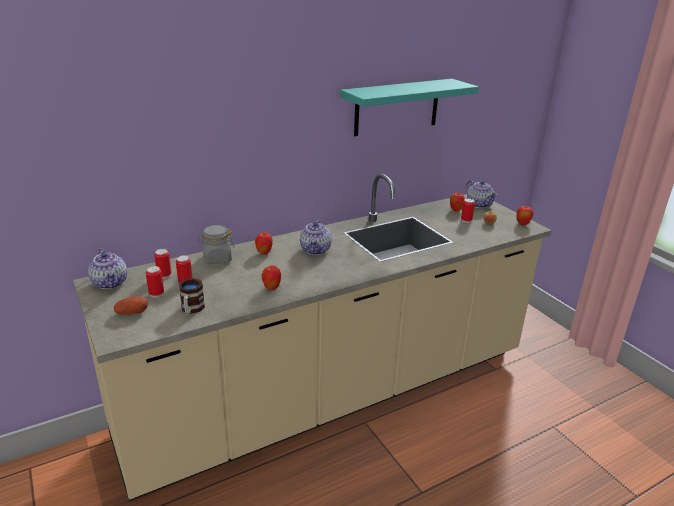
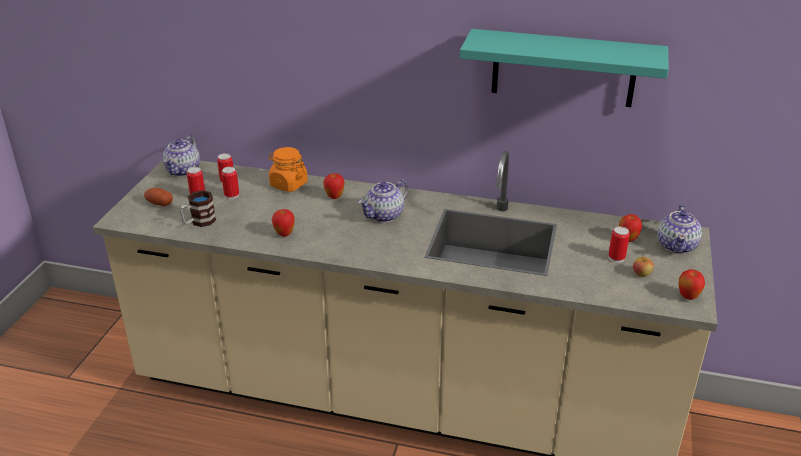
camera: 45 degrees right, 5 degrees up
(217, 258) = (288, 184): grey jar -> orange jar

